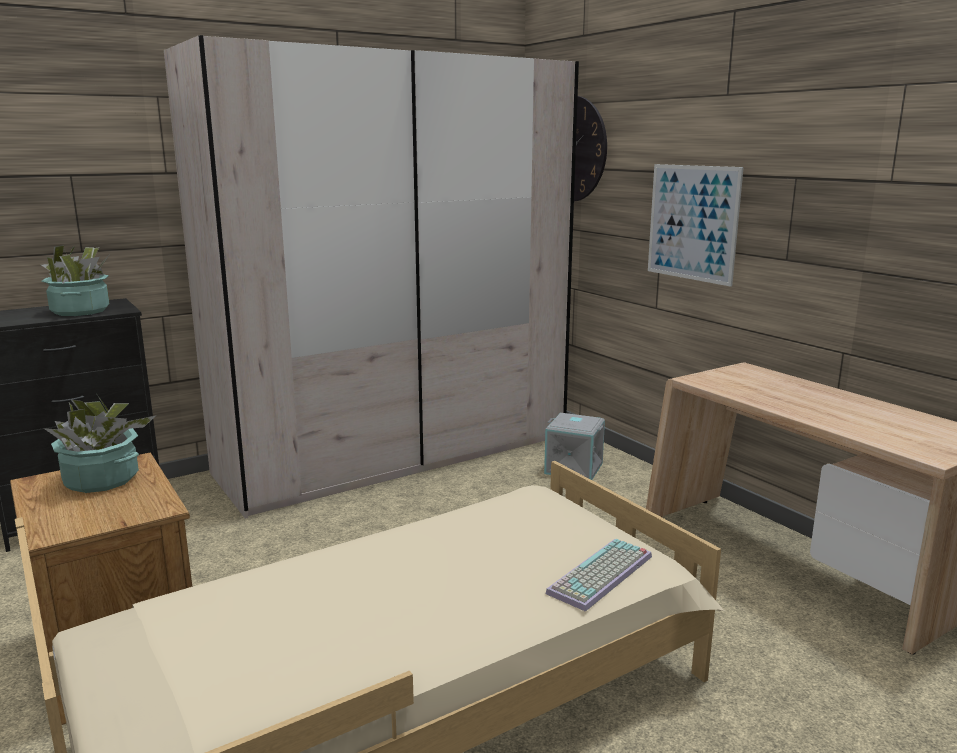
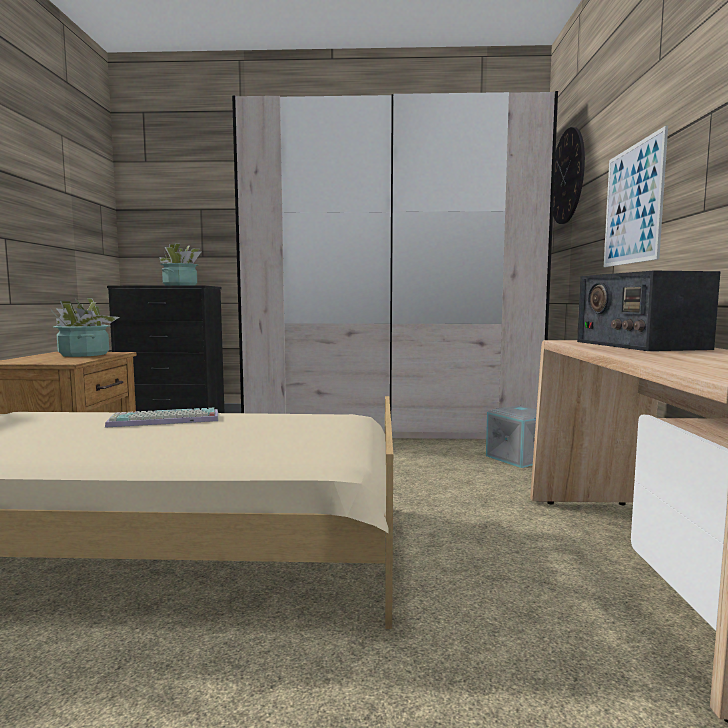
camera: 35 degrees right, 10 degrees down
(602, 576) = (272, 457): keyboard -> keyboard (163, 420)
(762, 385) = (638, 345): none -> radio

